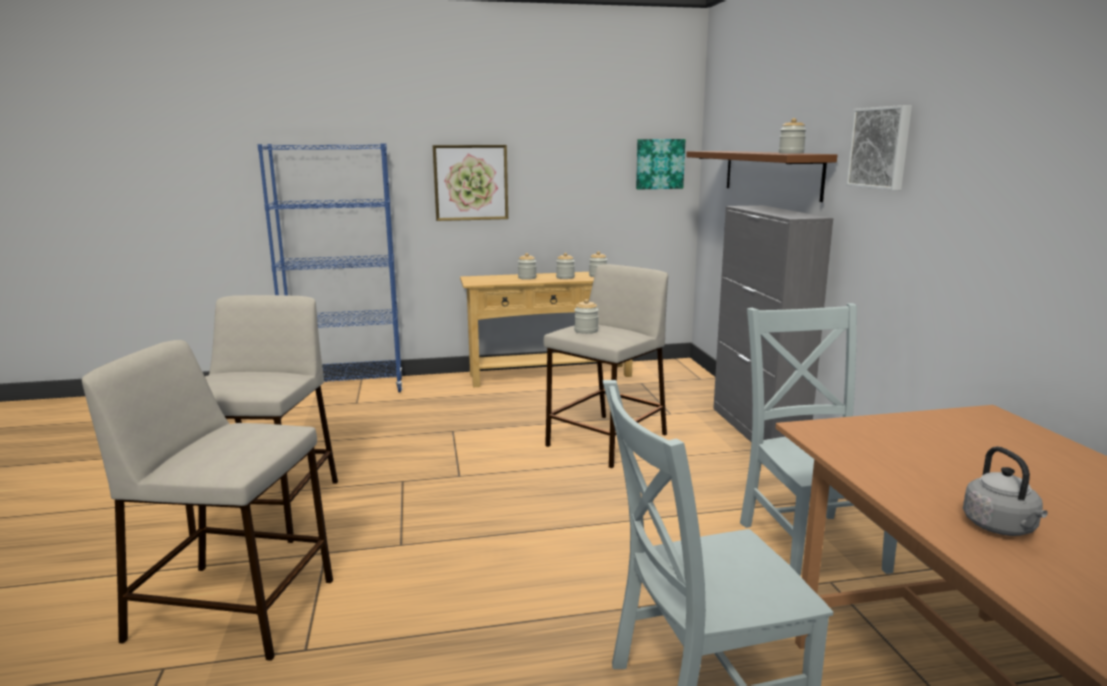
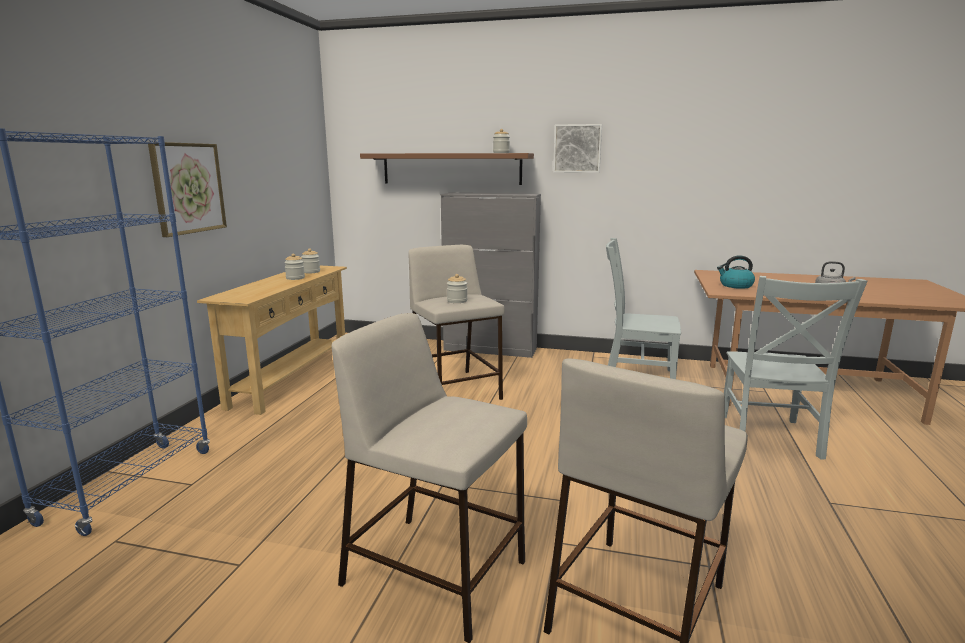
camera: 65 degrees left, 0 degrees up
(527, 278) = (268, 285): jar -> none
(659, 164) = (310, 165): picture -> none
(892, 438) = (735, 285): none -> kettle

